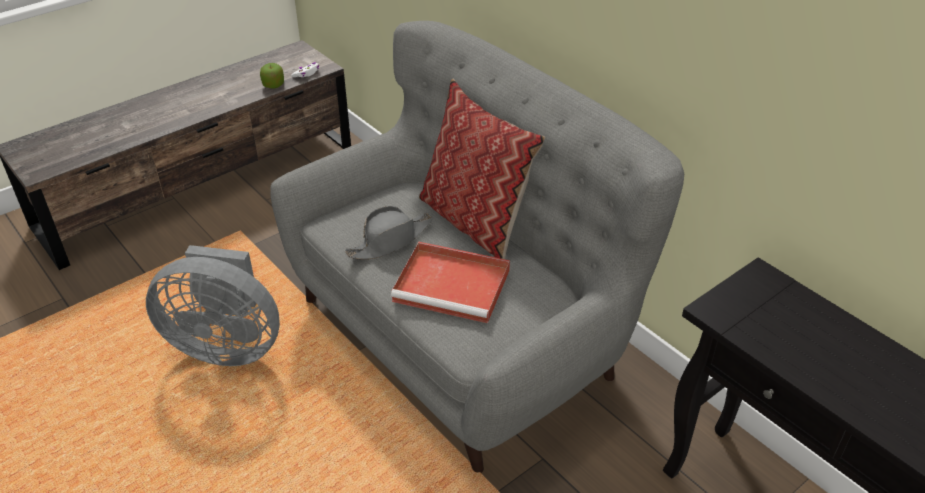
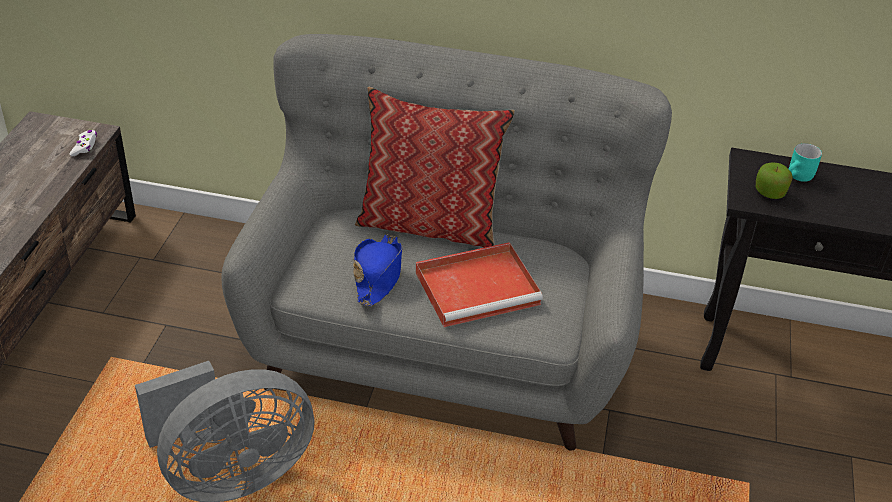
camera: 40 degrees left, 0 degrees up
(273, 85) = (60, 173): apple -> apple (770, 193)
(390, 240) = (378, 275): grey hat -> blue hat
(800, 314) = (799, 177): none -> turquoise mug

